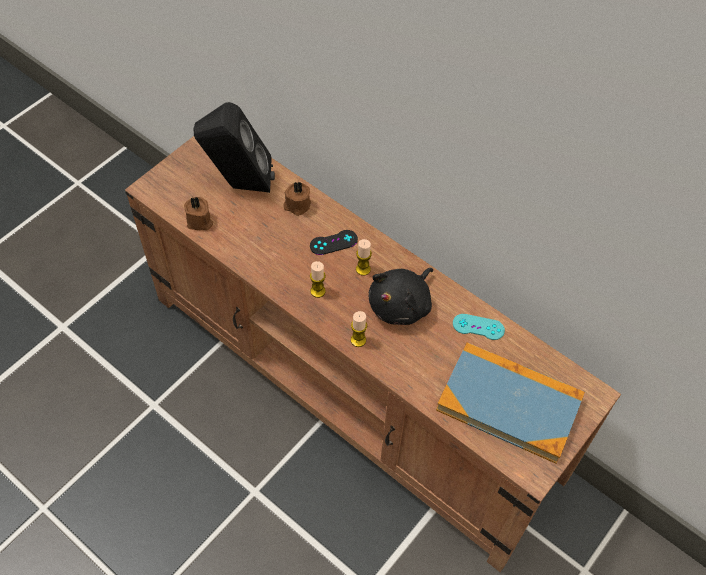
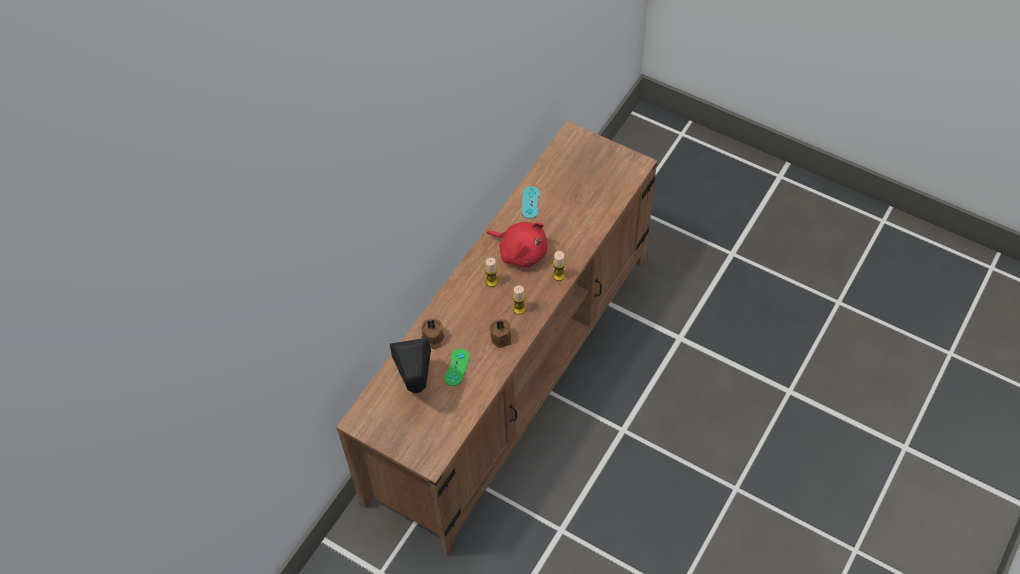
camera: 95 degrees left, 0 degrees up
(199, 222) = (463, 410): brown candle -> brown candle (501, 337)
(254, 222) = (457, 367): none -> green game controller
(333, 242) = (468, 305): black game controller -> none
(402, 305) = (521, 251): black plush toy -> red plush toy
(509, 404) = (590, 180): book -> none

